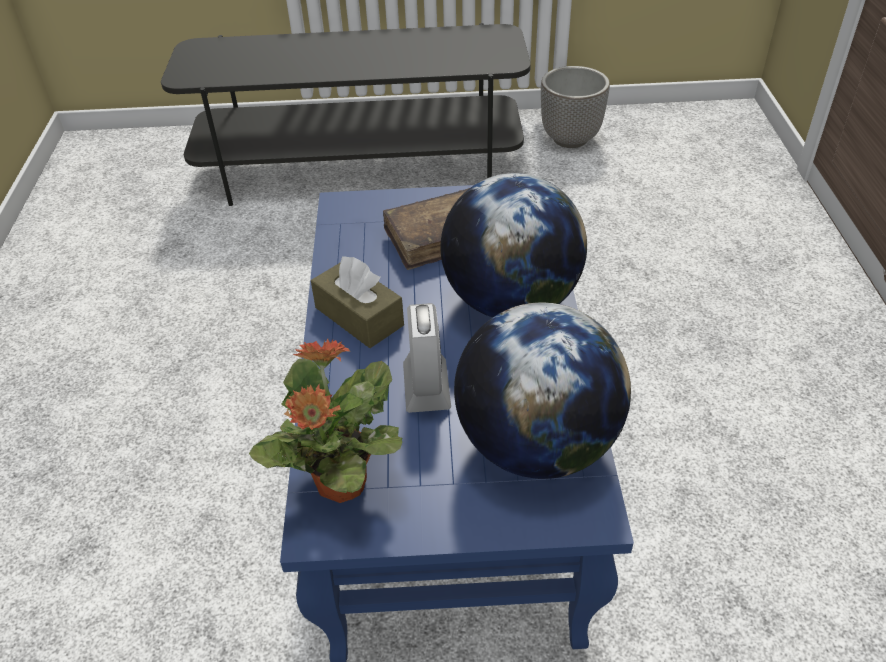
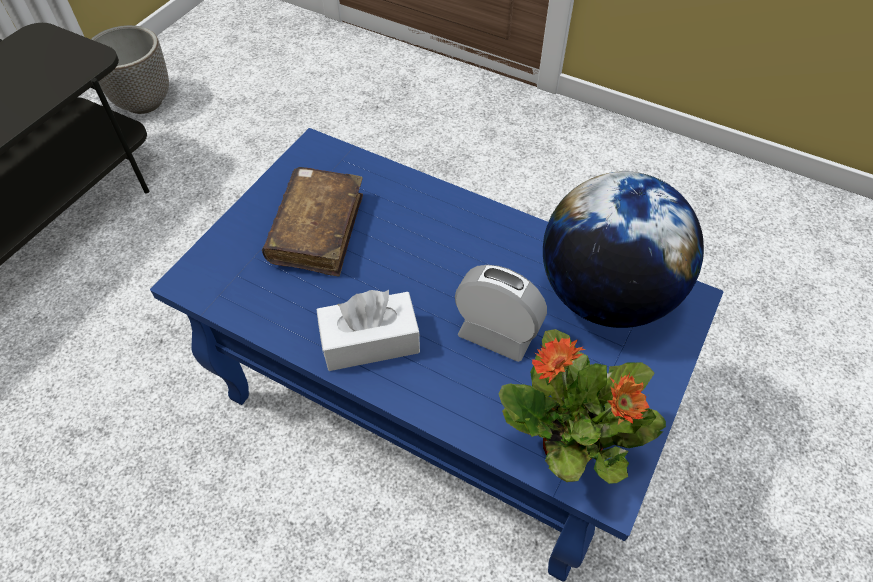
camera: 60 degrees left, 10 degrees up
(359, 316) = (370, 342): brown tissue box -> white tissue box
(511, 302) = (439, 229): globe -> none

